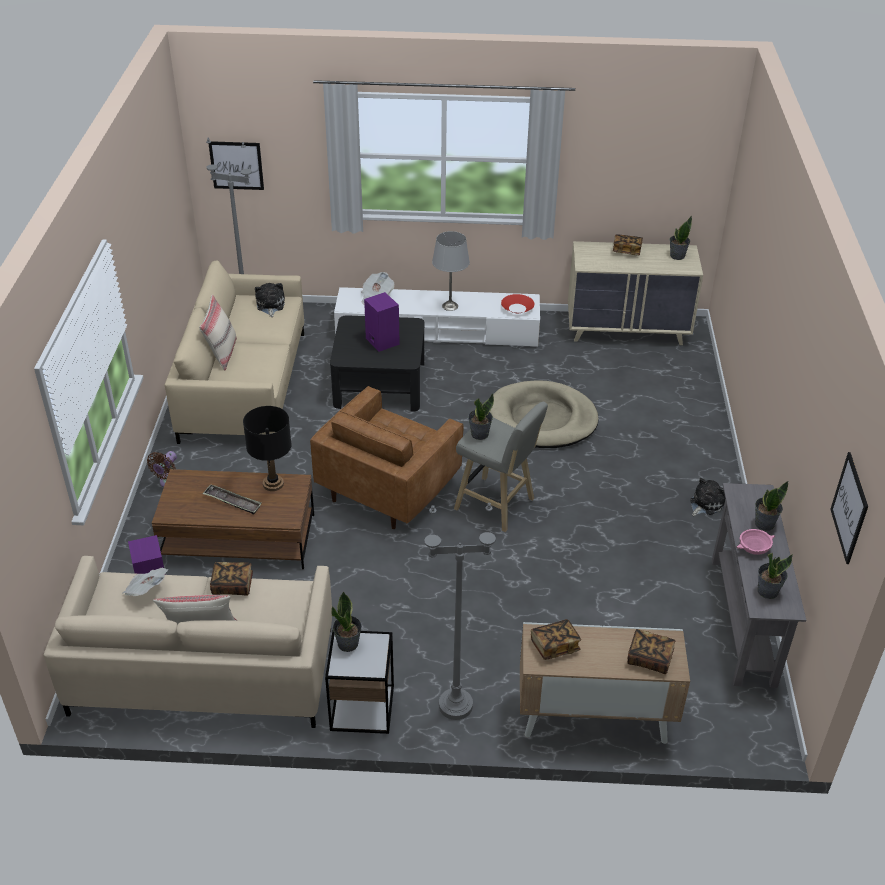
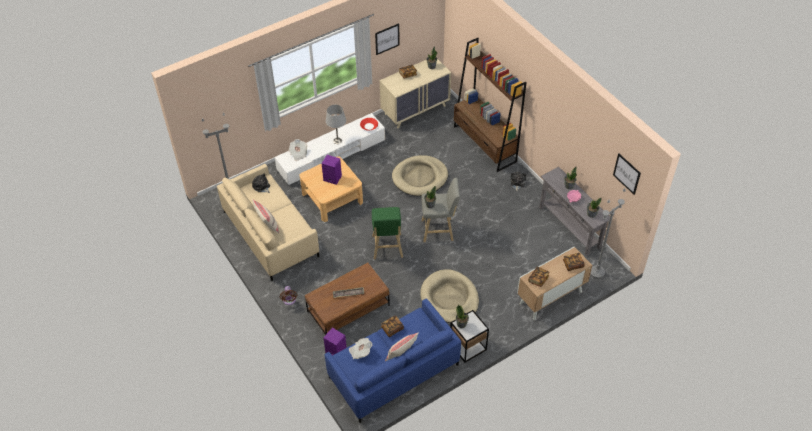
camera: 35 degrees left, 10 degrees up
(203, 670) = (393, 371): beige sofa -> blue sofa
(236, 165) = (208, 122): picture -> picture (387, 39)
(273, 484) = (356, 275): black table lamp -> none
(379, 383) = (332, 198): black coffee table -> beige coffee table
(388, 488) = (387, 248): brown armchair -> green stool
(410, 614) = (449, 298): none -> beige dog bed
(455, 706) = (500, 324): grey floor lamp -> grey floor lamp (597, 273)
(699, 423) = (484, 144): none -> brown bookcase

